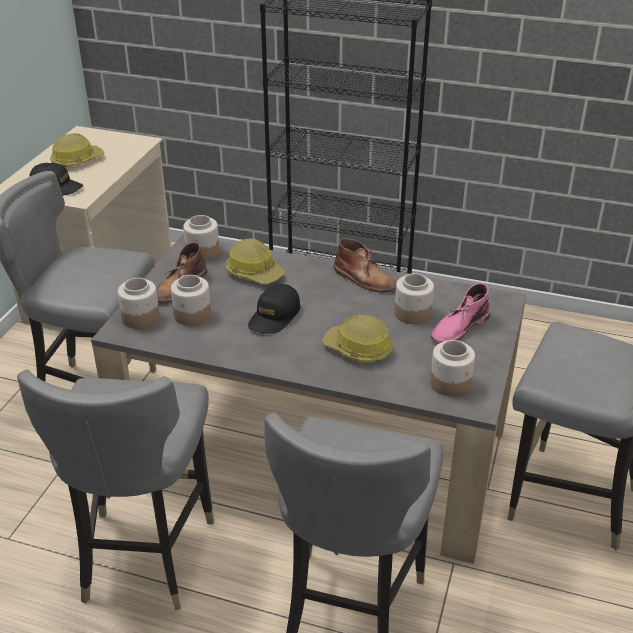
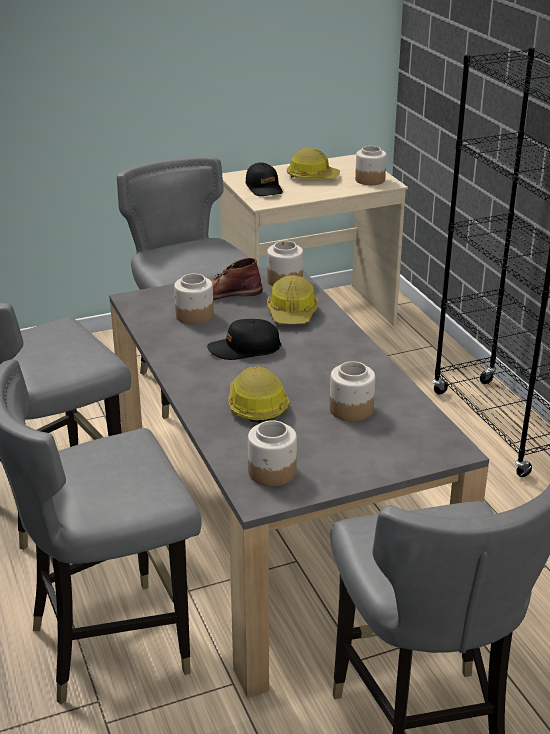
camera: 50 degrees right, 5 degrees down
(140, 318) = (160, 299): jar -> jar (369, 180)
(364, 279) = (366, 364): brown boot -> none
(459, 327) = (367, 442): pink boot -> none

